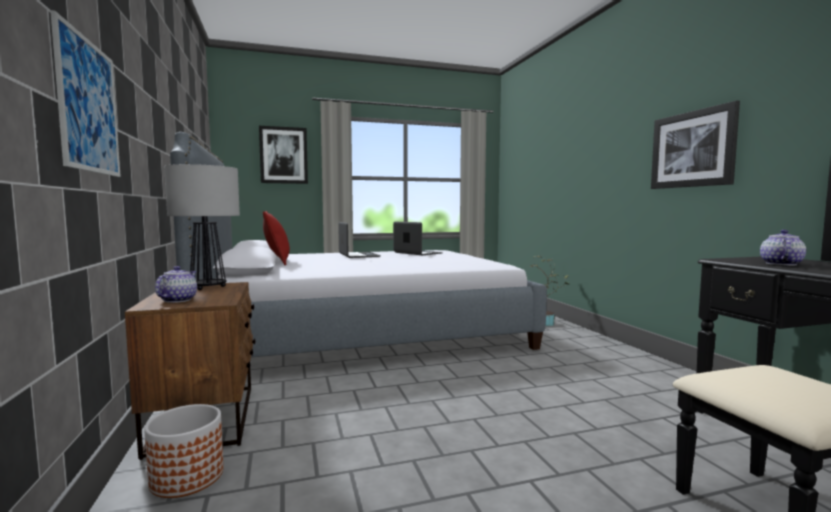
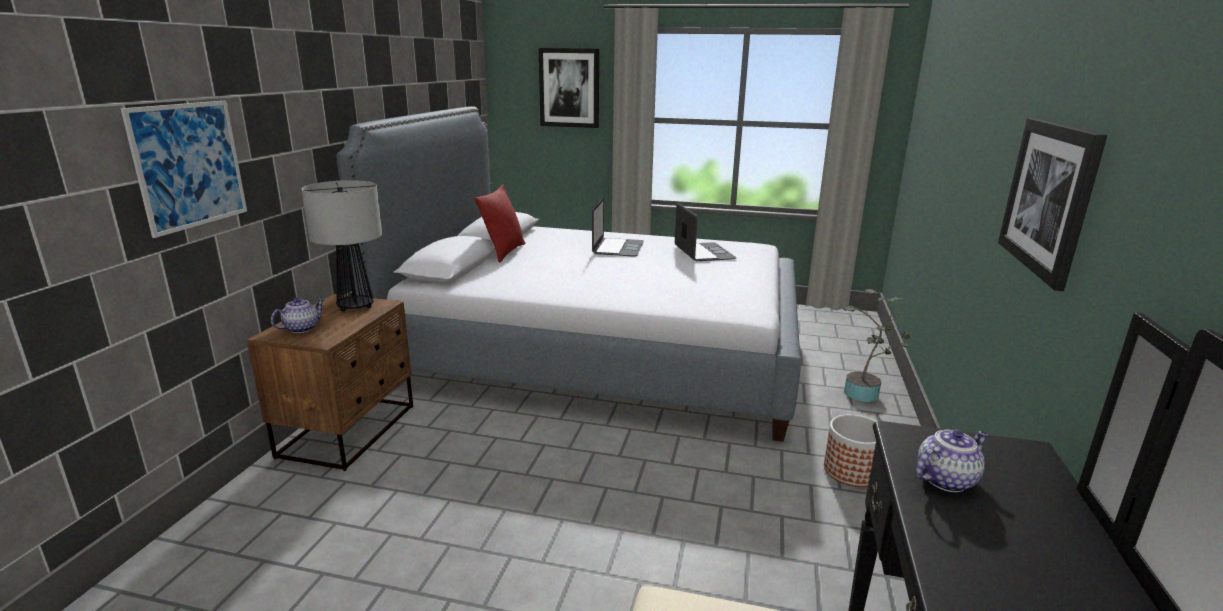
camera: 30 degrees right, 15 degrees up
(187, 477) = (285, 490): planter -> planter (851, 471)

